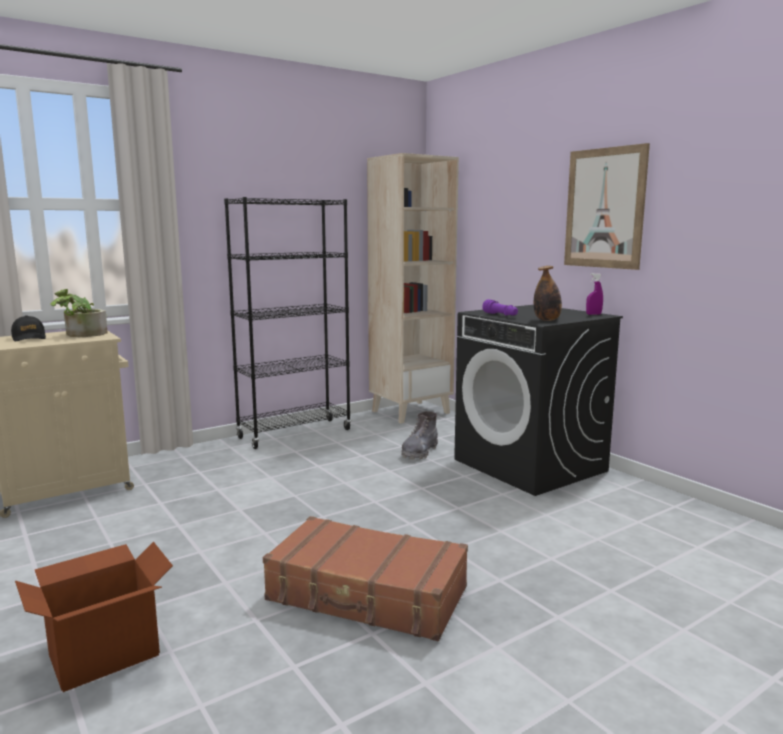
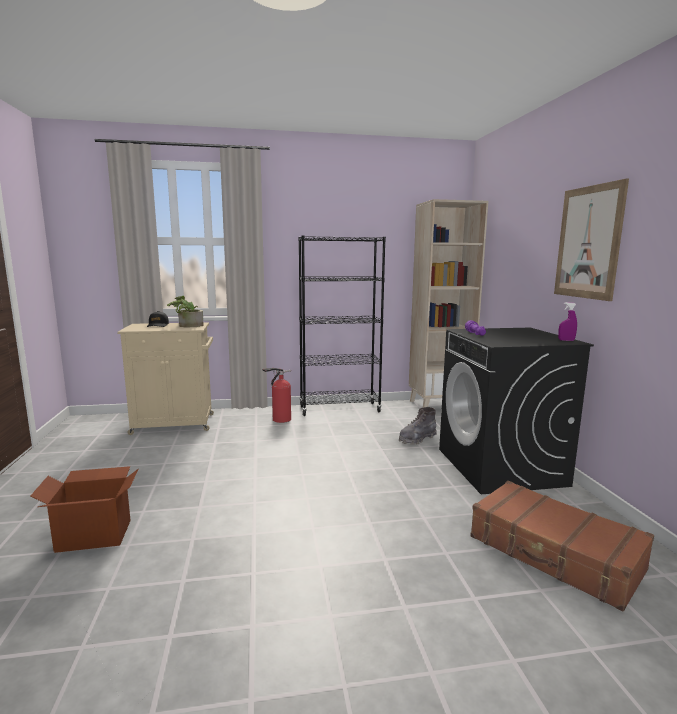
camera: 25 degrees right, 0 degrees up
(225, 458) = (279, 420): none -> fire extinguisher
(367, 595) = (277, 542): brown suitcase -> brown suitcase (554, 554)
(547, 320) = (507, 342): bottle -> none

